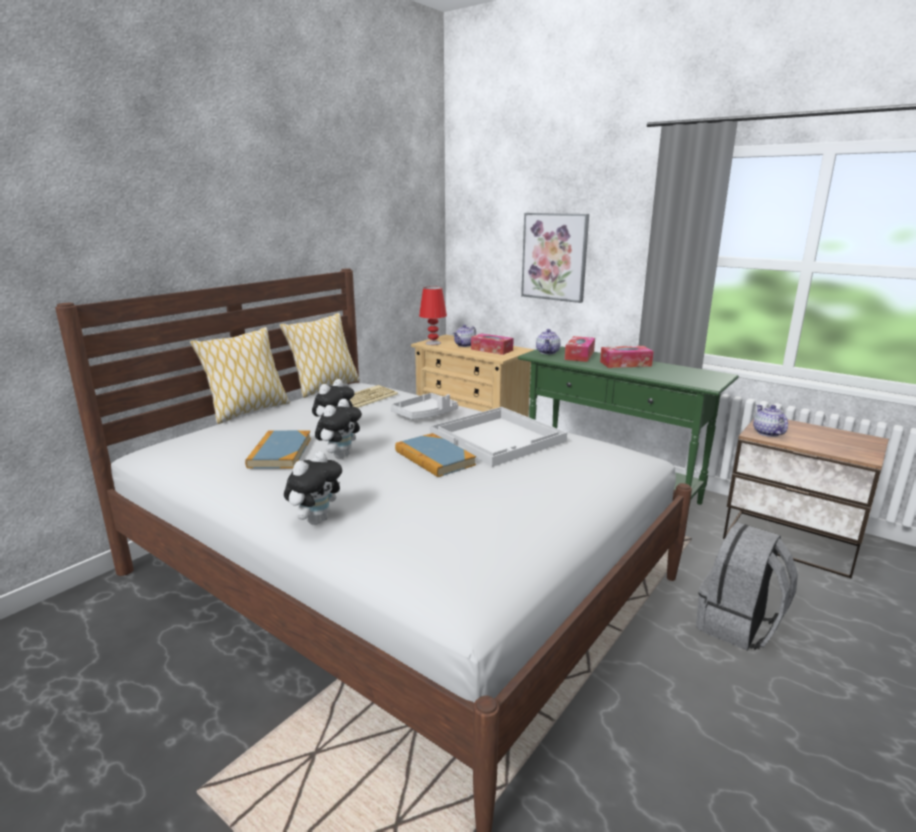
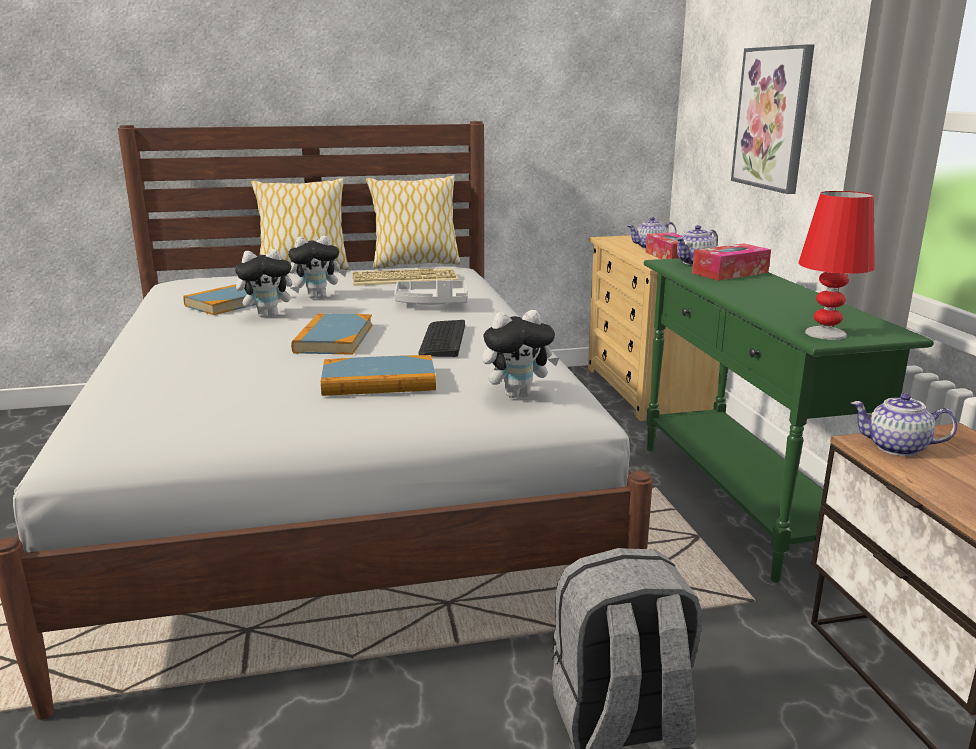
camera: 40 degrees right, 0 degrees up
(316, 520) = (135, 354): plush toy -> plush toy (518, 394)
(433, 343) = (617, 240): red table lamp -> red table lamp (826, 334)
(498, 438) = (442, 339): white tray -> keyboard
(536, 477) = (379, 381): none -> book
(625, 364) = (769, 292): tissue box -> none
(767, 433) = (896, 448): teapot -> teapot turned 105 degrees counterclockwise

